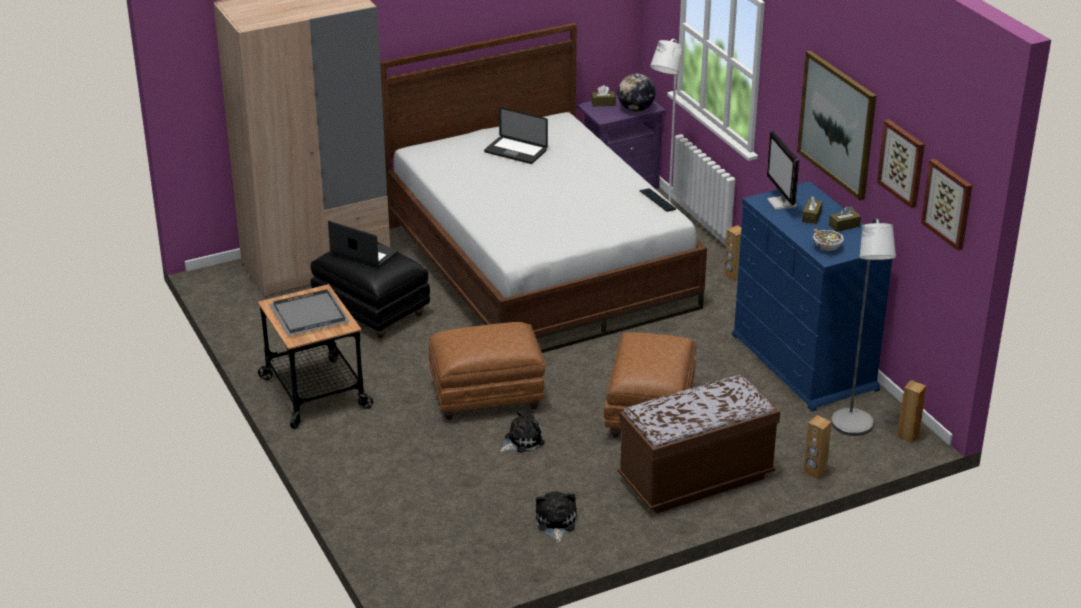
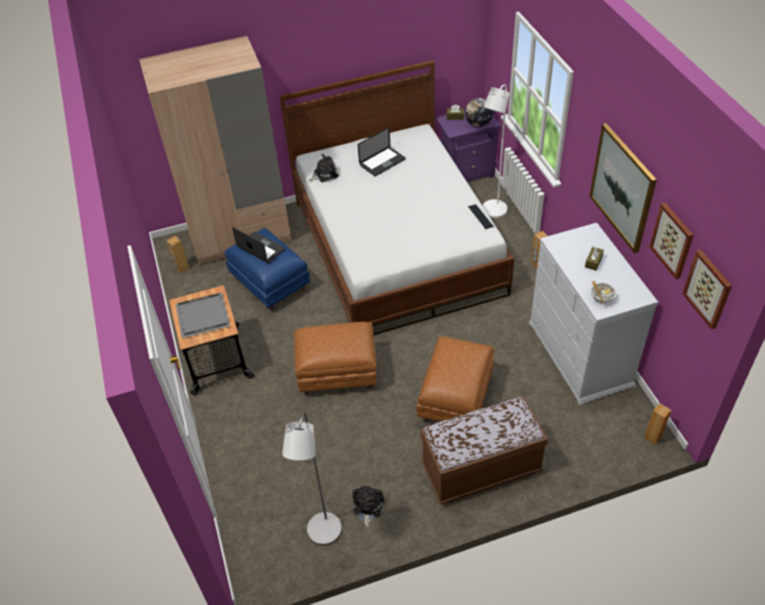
camera: 10 degrees right, 15 degrees up
(370, 312) = (270, 284): black ottoman -> blue ottoman
(515, 151) = (382, 162): laptop -> laptop turned 75 degrees counterclockwise
(521, 441) = (356, 419): plush toy -> plush toy (324, 174)
(782, 203) = (571, 246): monitor -> none
(804, 362) = (580, 354): blue dresser -> white dresser
(814, 472) = (574, 470): brown speaker -> brown speaker (182, 268)
(844, 226) = (619, 274): brown tissue box -> none
(853, 428) = (610, 426): grey floor lamp -> grey floor lamp (323, 536)

